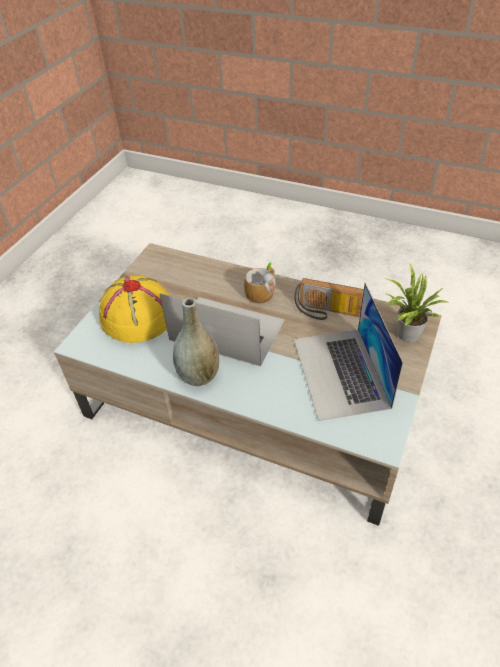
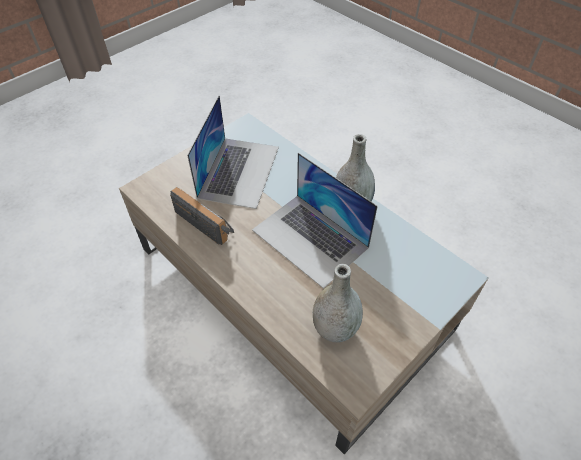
camera: 160 degrees left, 5 degrees up
(137, 316) = (396, 288): yellow hat -> none
(179, 277) = (335, 328): none -> grey vase
(263, 291) = (252, 270): mug -> none
(405, 334) = (164, 182): potted plant -> none

